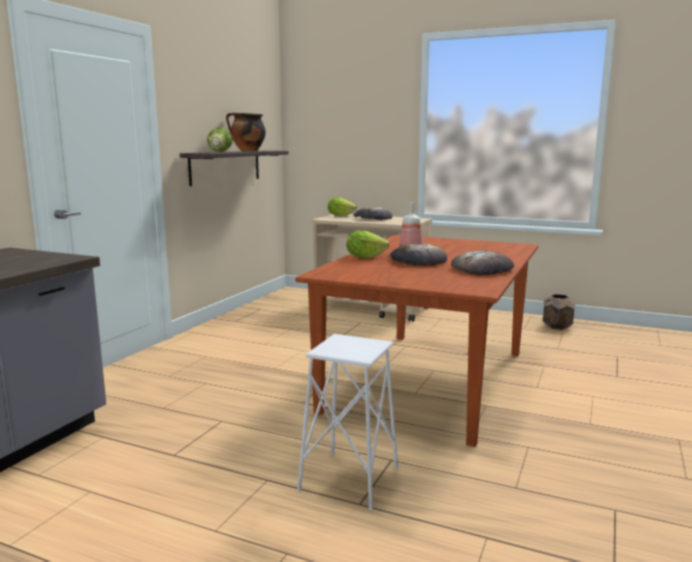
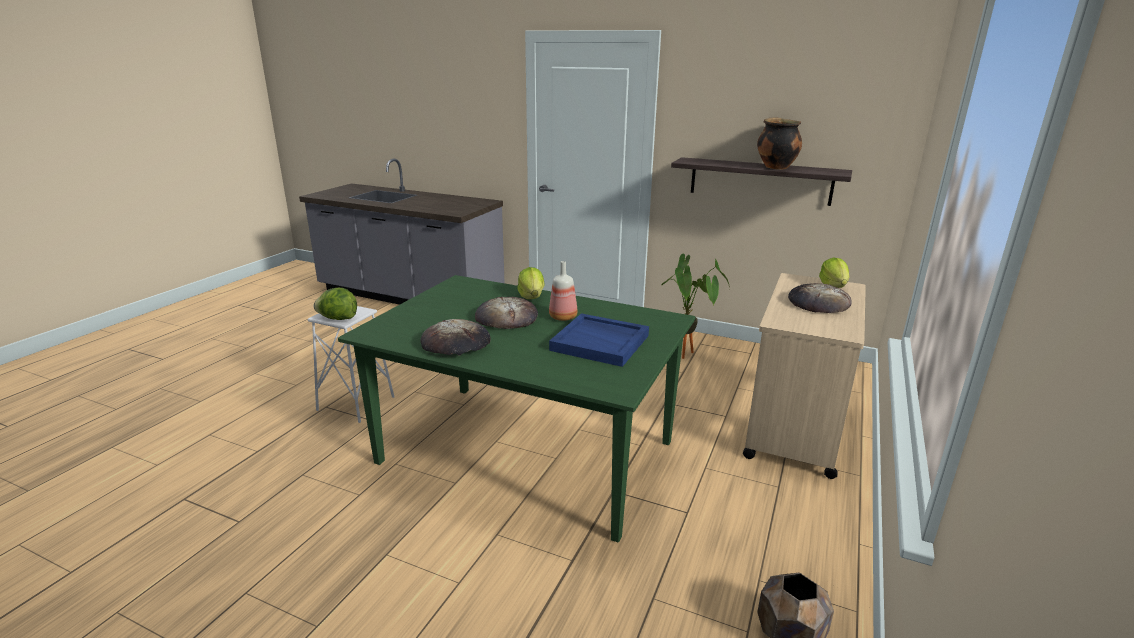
camera: 90 degrees right, 10 degrees up
(220, 152) = (729, 162): lettuce -> lettuce (338, 319)
(258, 326) = (687, 356): none -> potted plant
(429, 381) = (525, 452): brown dining table -> green dining table
(454, 246) = (601, 342): none -> blue tray

